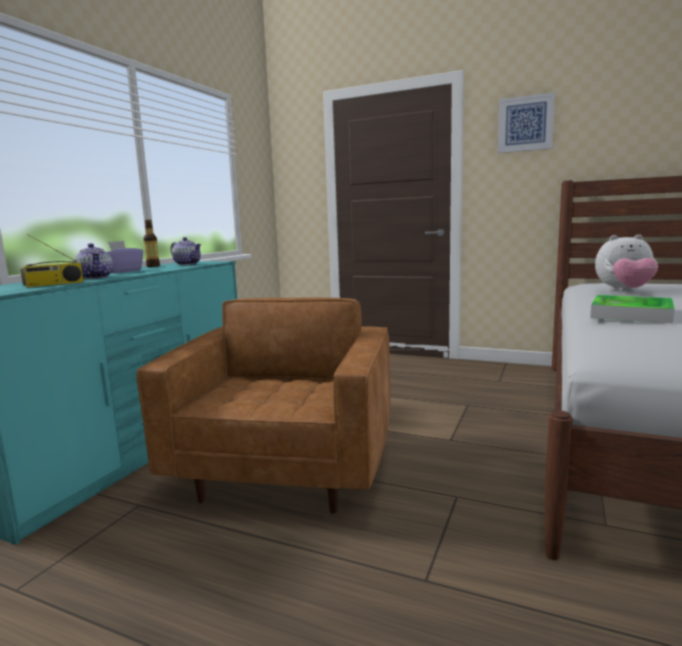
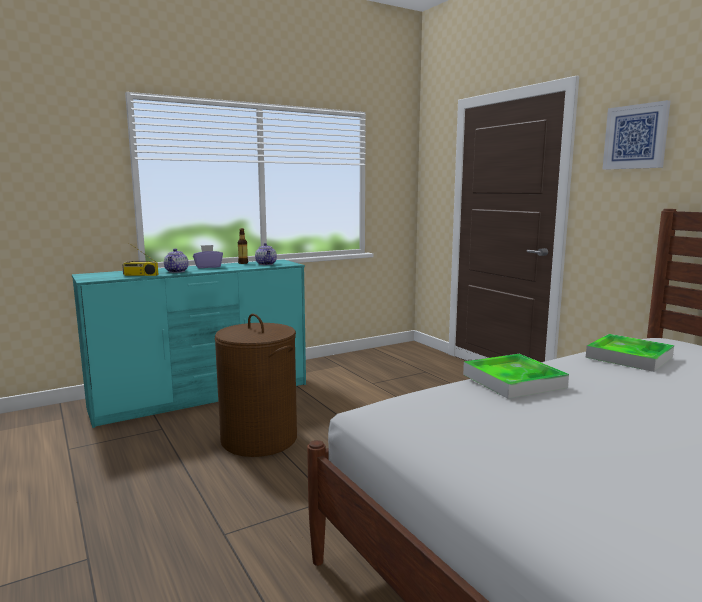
camera: 35 degrees right, 0 degrees up
(288, 470) = (259, 439): brown armchair -> brown laundry basket
(624, 291) = (629, 357): plush toy -> tray

